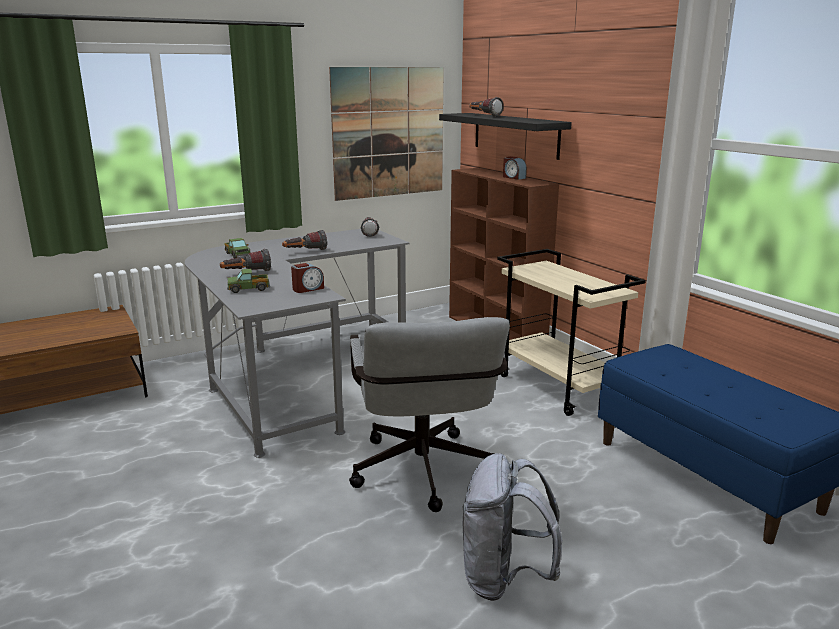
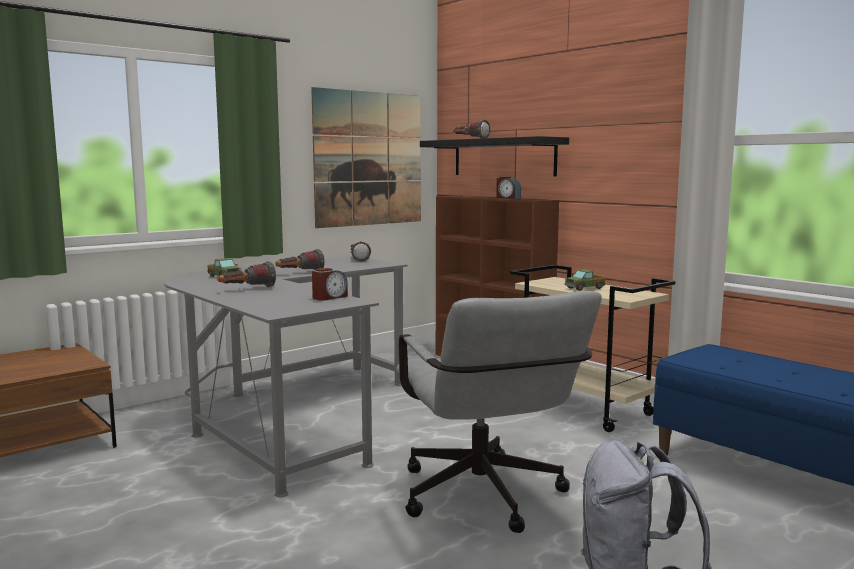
camera: 10 degrees left, 10 degrees down
(249, 289) = (261, 300): toy truck -> toy truck (584, 288)

